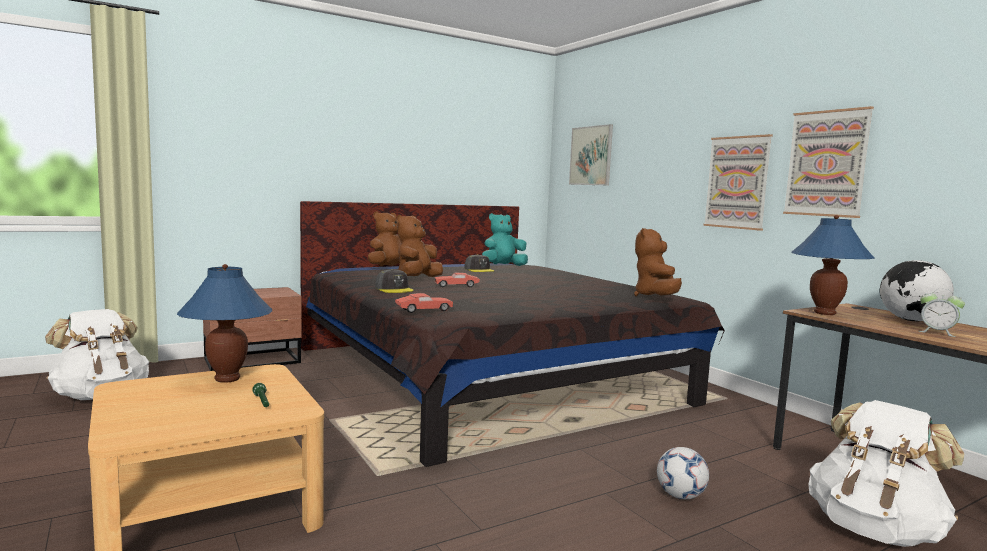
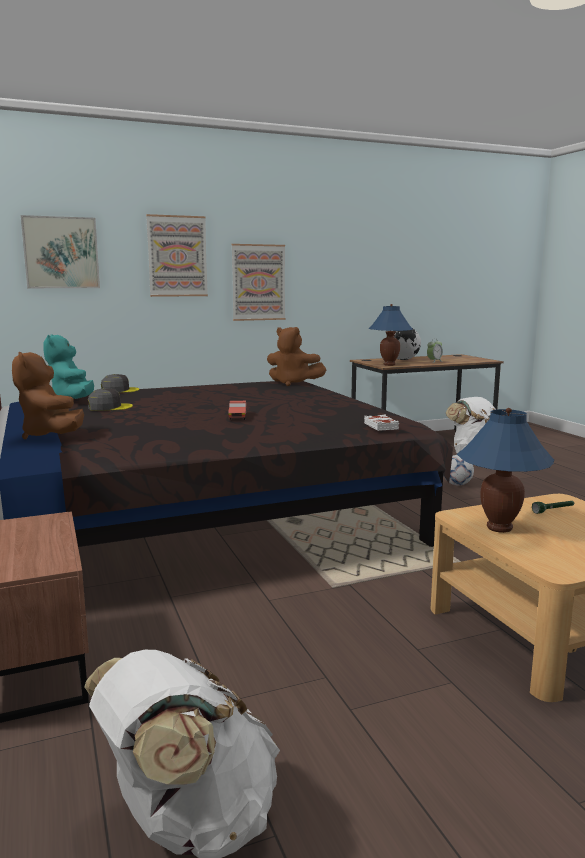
camera: 80 degrees left, 5 degrees up
(394, 289) = (261, 432): grey cap -> grey cap (119, 390)
(417, 279) = (181, 425): brown plush toy -> none
(424, 310) = (381, 426): red toy car -> white book
(826, 163) = (324, 268): picture -> picture (177, 256)

